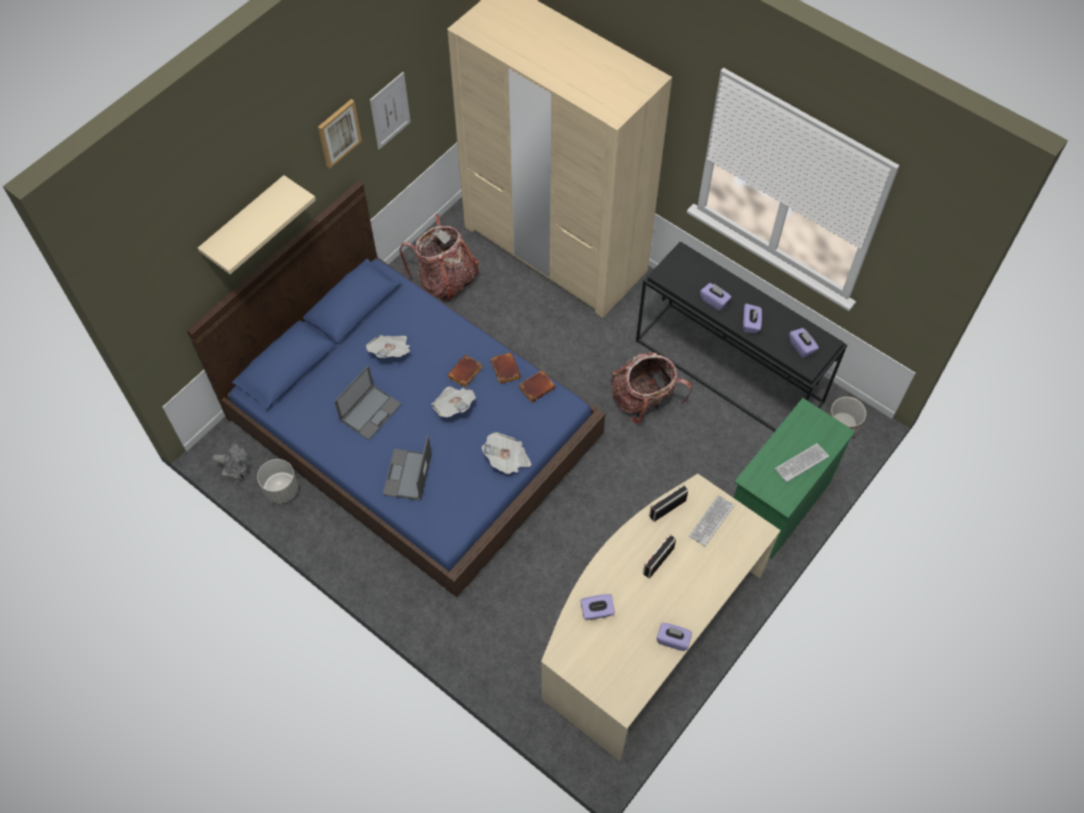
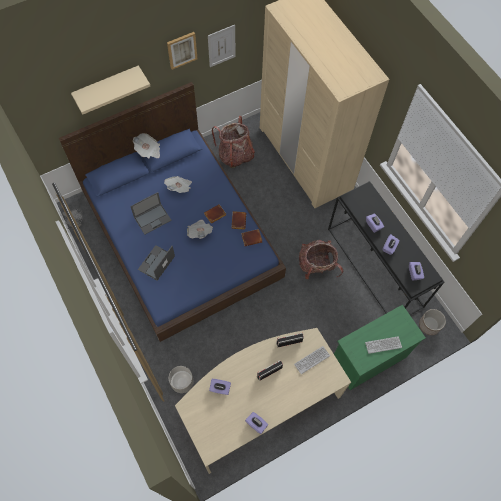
camera: 20 degrees right, 5 degrees up
(282, 490) = (94, 243): grey planter -> grey planter (182, 382)
(507, 459) = (216, 275): newspaper -> newspaper (148, 151)

